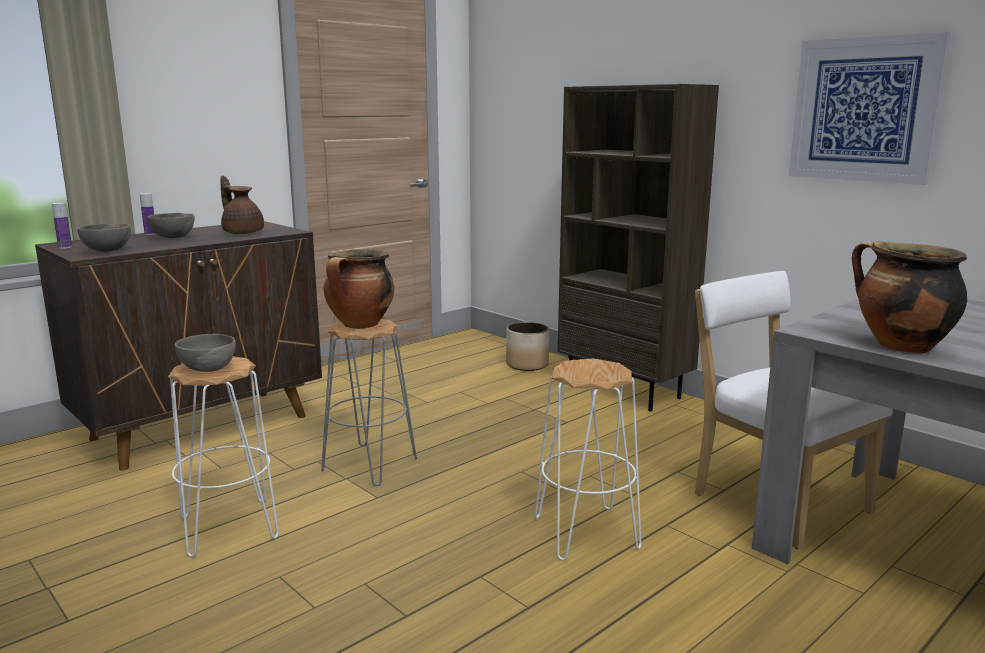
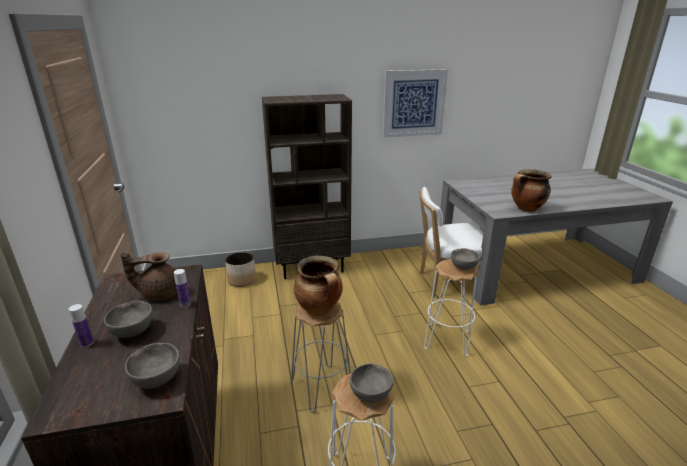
camera: 60 degrees left, 10 degrees up
(65, 247) = (90, 410): bottle -> bottle (185, 304)
(601, 373) = (464, 267): none -> grey bowl

